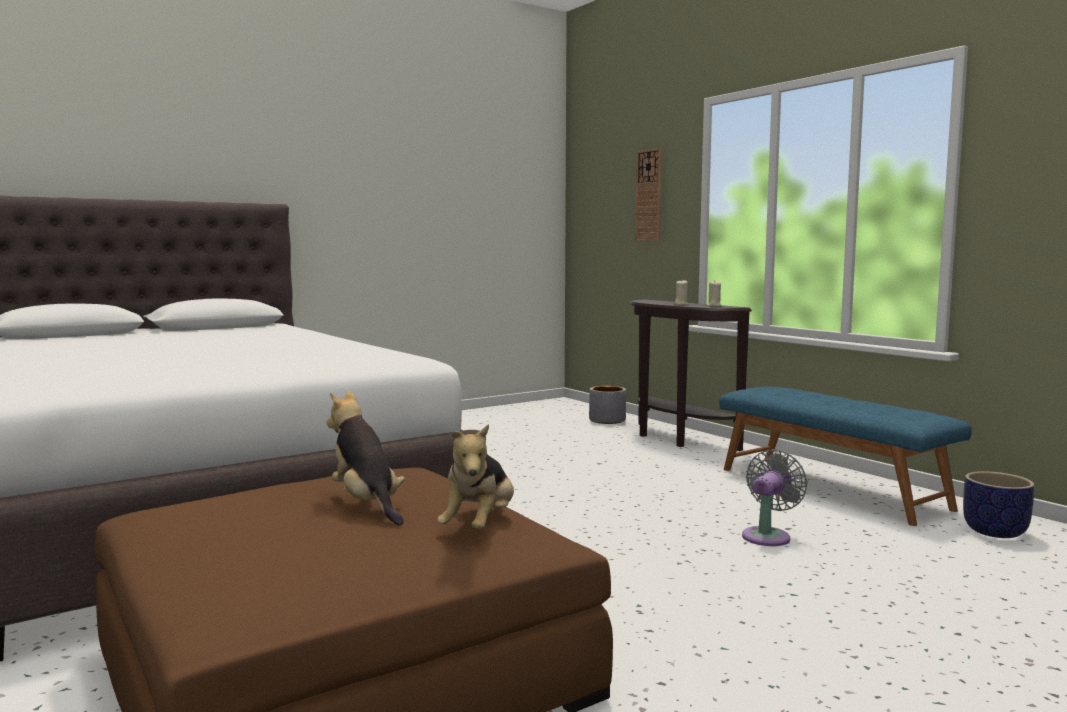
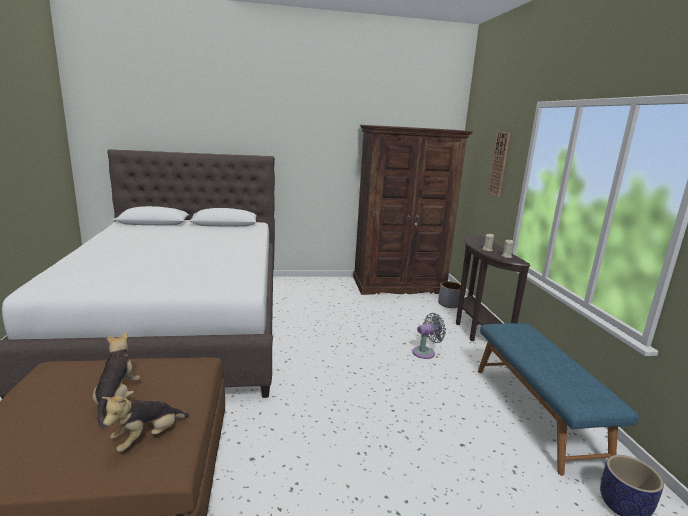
camera: 25 degrees right, 10 degrees up
(511, 413) = (398, 285): none -> brown wardrobe
(768, 536) = (440, 448): grey fan -> grey fan (425, 352)

